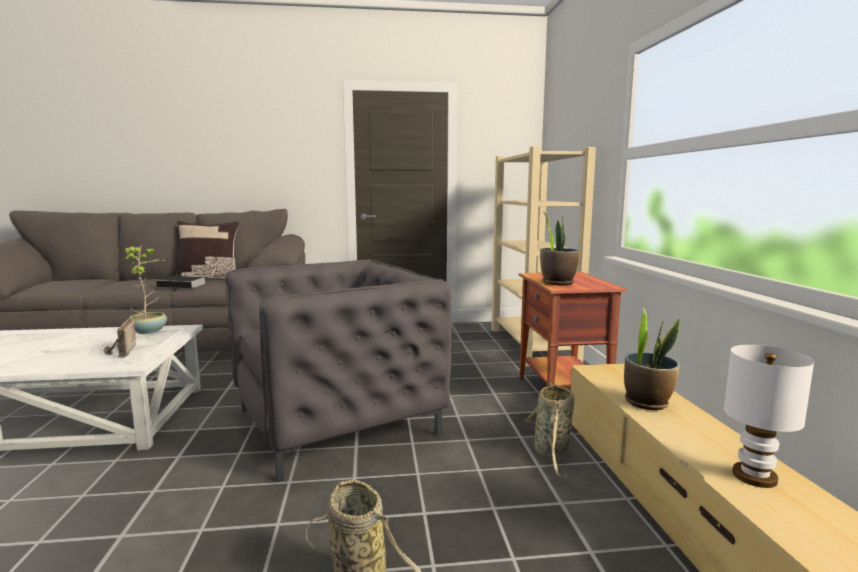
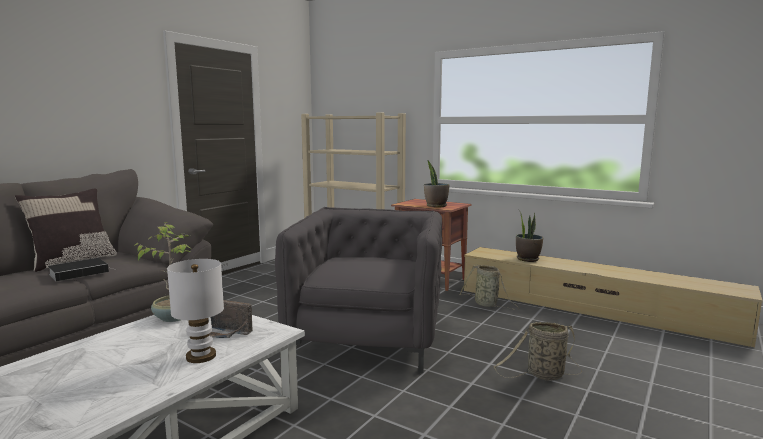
camera: 50 degrees left, 0 degrees up
(755, 477) = (605, 269): white table lamp -> white table lamp (202, 356)

